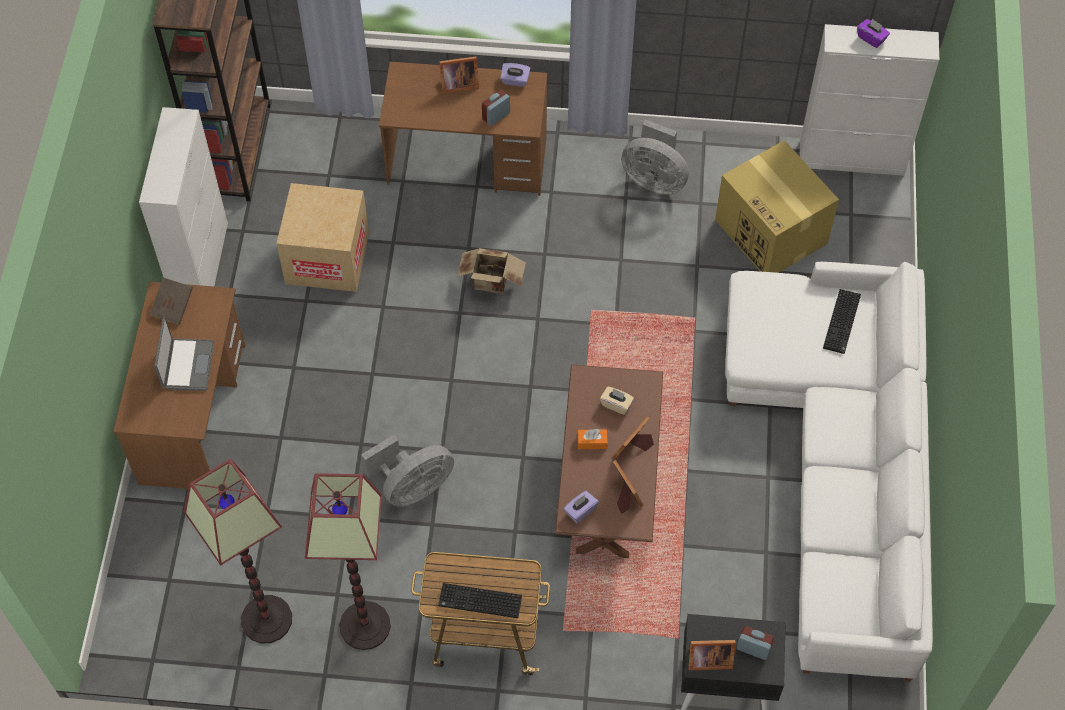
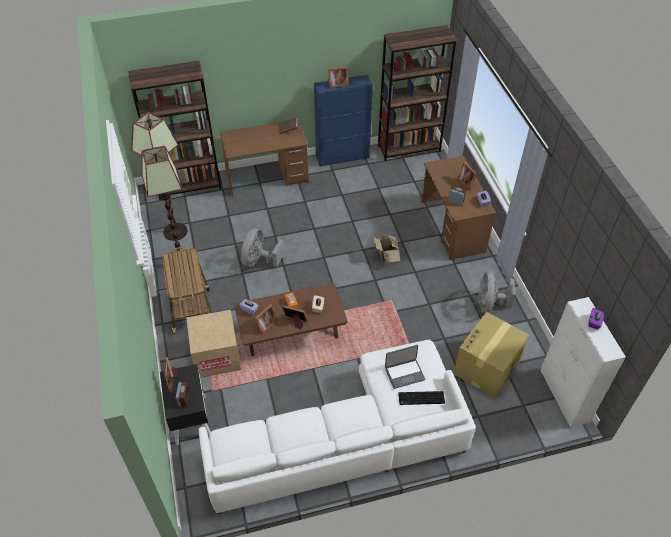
camera: 70 degrees right, 10 degrees down
(142, 565) = (189, 186): none -> brown bookcase
(166, 165) = (337, 84): none -> picture frame
(187, 365) = (261, 142): laptop -> laptop (404, 373)
(202, 265) = (343, 157): white cabinet -> blue cabinet
(327, 257) = (368, 194): cardboard box -> cardboard box (216, 356)
(412, 487) = (259, 260): grey fan -> grey fan turned 75 degrees clockwise
(479, 602) = (174, 273): keyboard -> none

